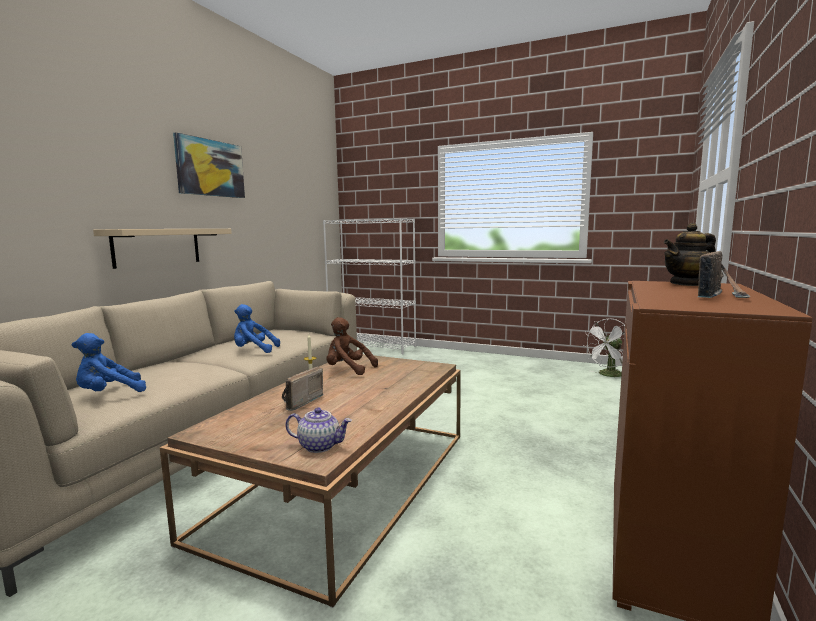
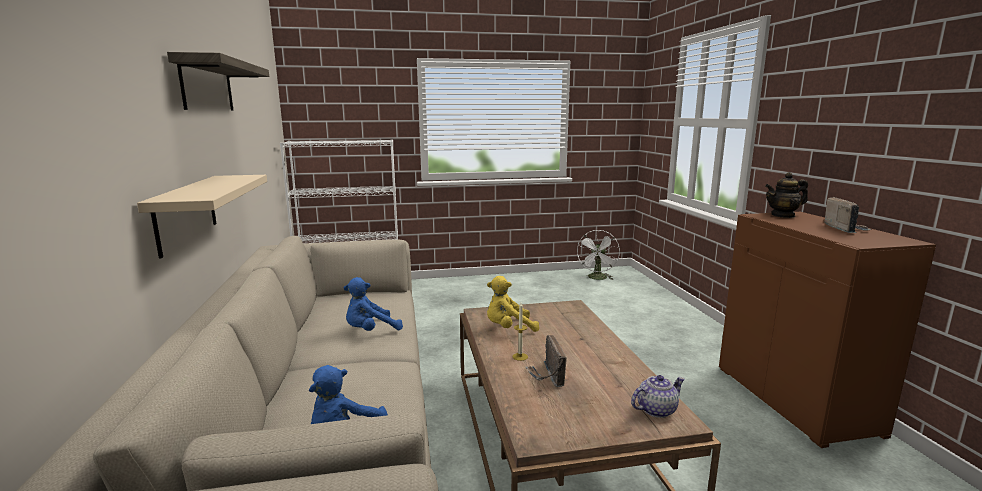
camera: 35 degrees left, 5 degrees up
(210, 168) = (207, 86): picture -> shelf
(348, 369) = (509, 328): brown plush toy -> yellow plush toy
(687, 284) = (783, 215): teapot -> teapot turned 45 degrees clockwise

